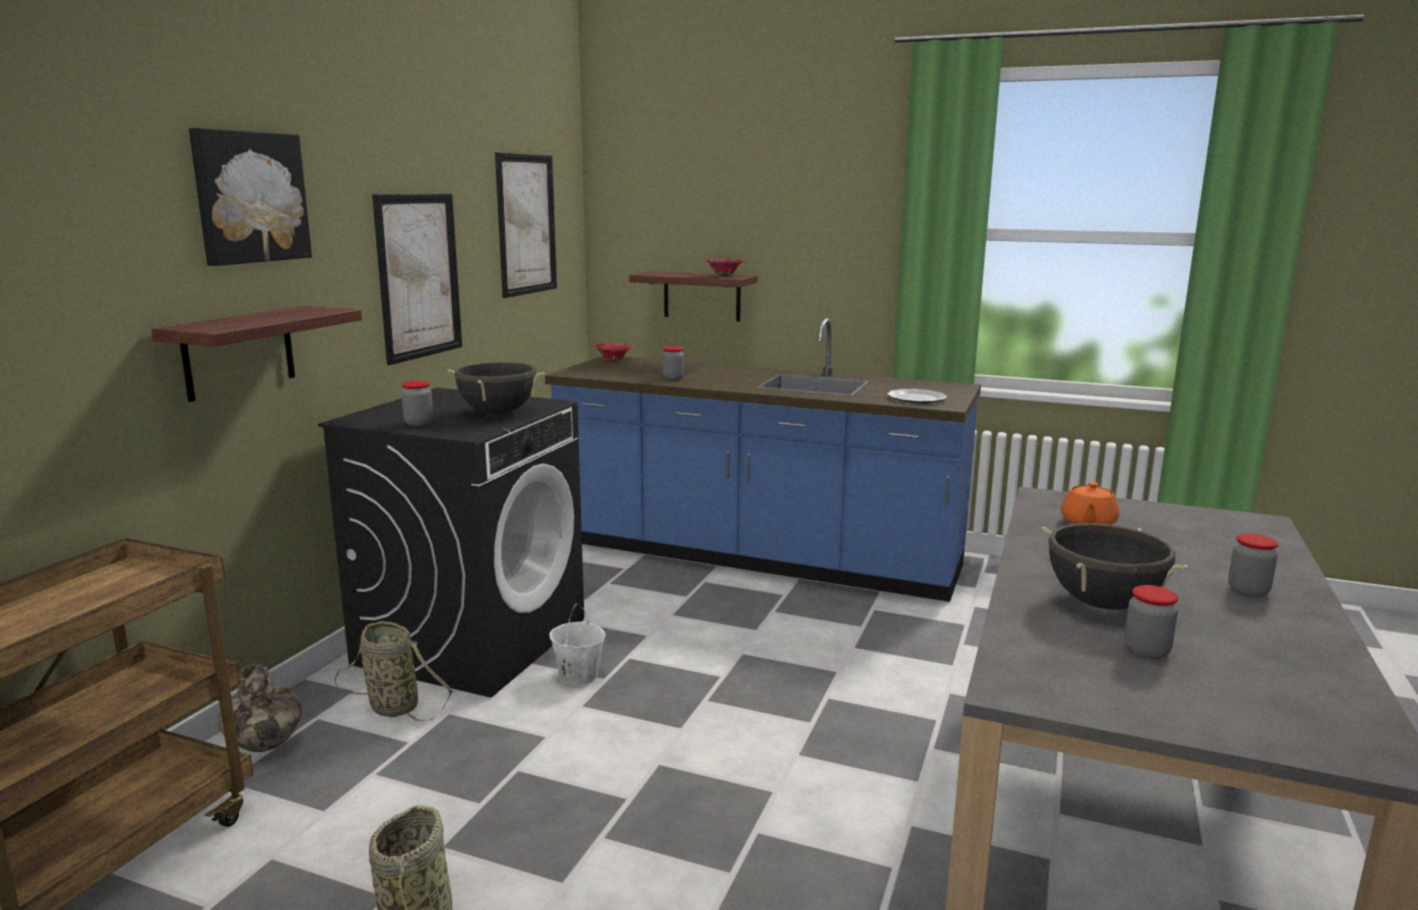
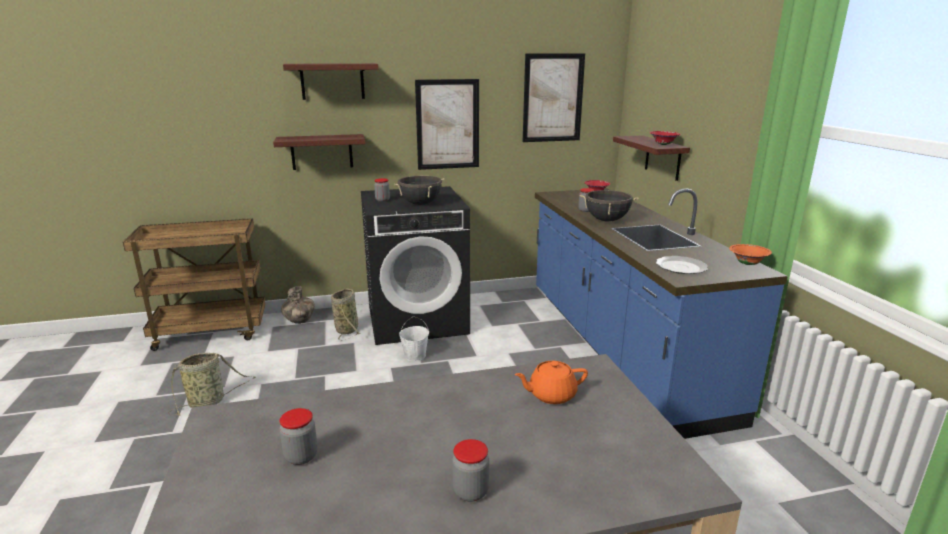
camera: 55 degrees right, 5 degrees up
(249, 197) = (332, 81): picture -> shelf
(938, 384) = (747, 264): none -> orange bowl
(1103, 604) = (377, 427): black cooking pot -> black cooking pot (606, 220)

